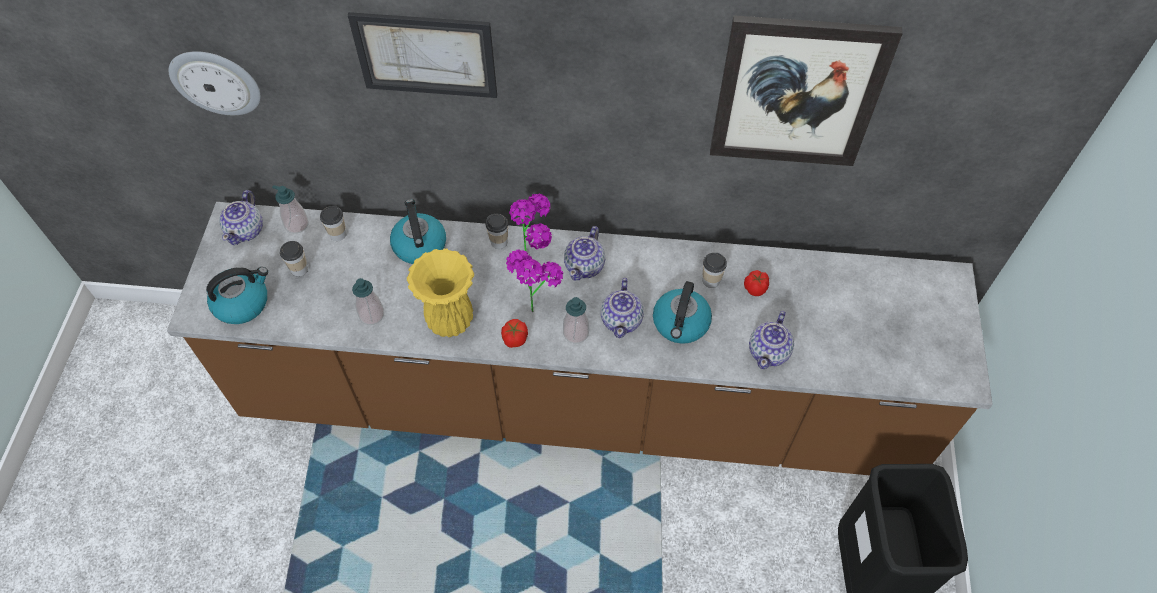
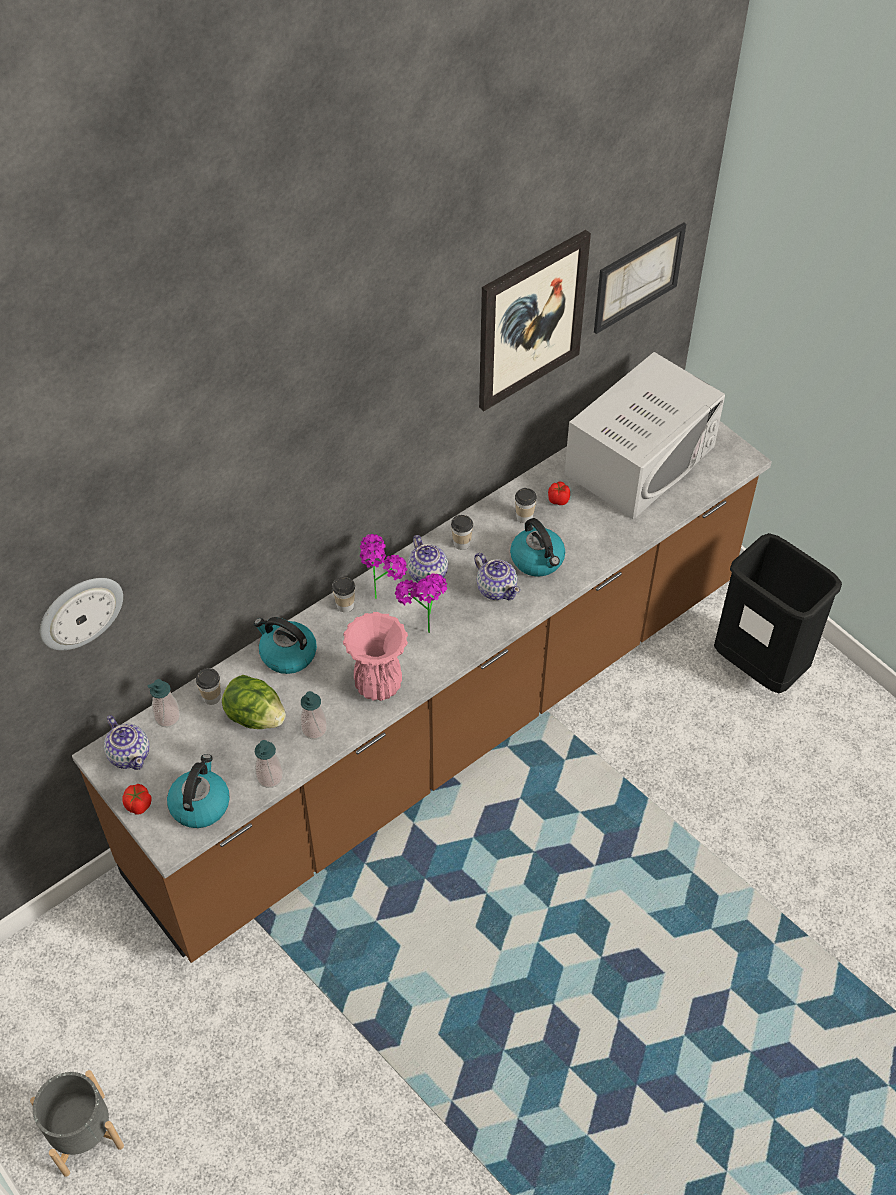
camera: 45 degrees left, 5 degrees down
(85, 466) = (83, 1134): none -> grey planter
(299, 269) = (214, 745): cup -> cup (461, 543)
(347, 272) = (255, 716): none -> lettuce
(425, 54) = (264, 463): picture -> picture (638, 277)
(450, 320) = (378, 684): yellow vase -> pink vase
(515, 339) = (439, 659): tomato -> tomato (138, 805)
(576, 333) = (476, 622): soap dispenser -> soap dispenser (270, 777)
(769, 351) = (613, 533): teapot -> none
(865, 309) = (640, 460): none -> white microwave

